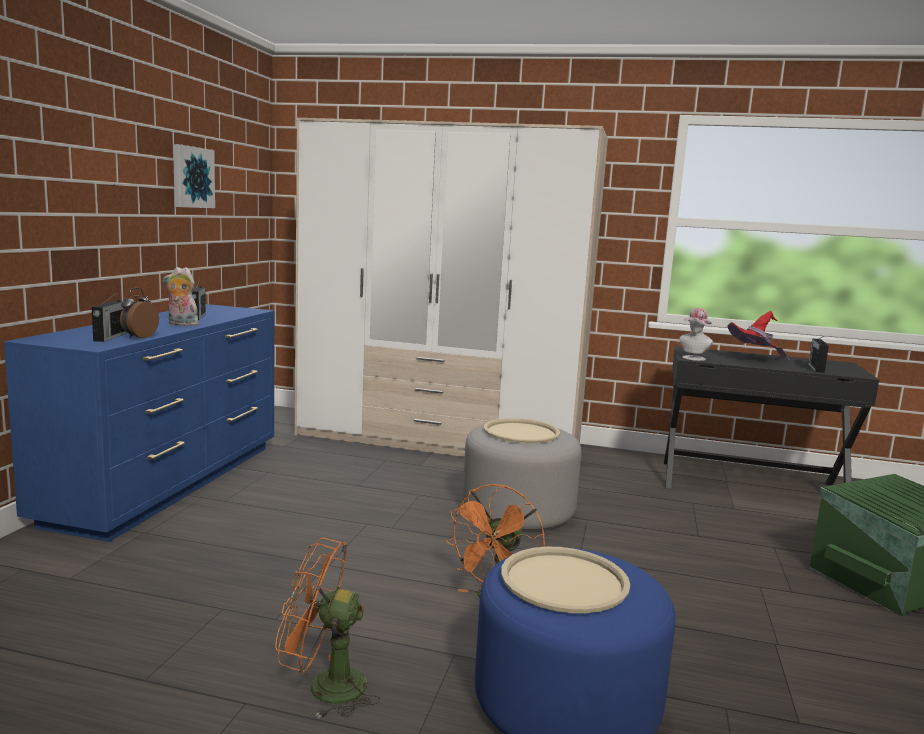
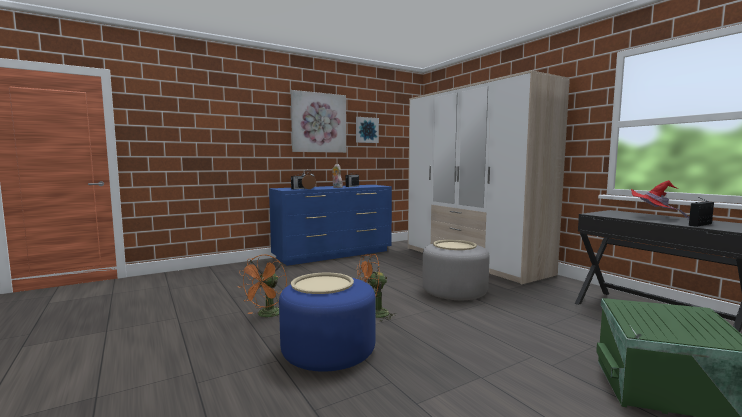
camera: 45 degrees right, 5 degrees down
(105, 155) = (319, 122): none -> picture
(324, 687) = (267, 315): orange fan -> orange fan turned 120 degrees counterclockwise
(693, 358) = (594, 214): hat -> none

